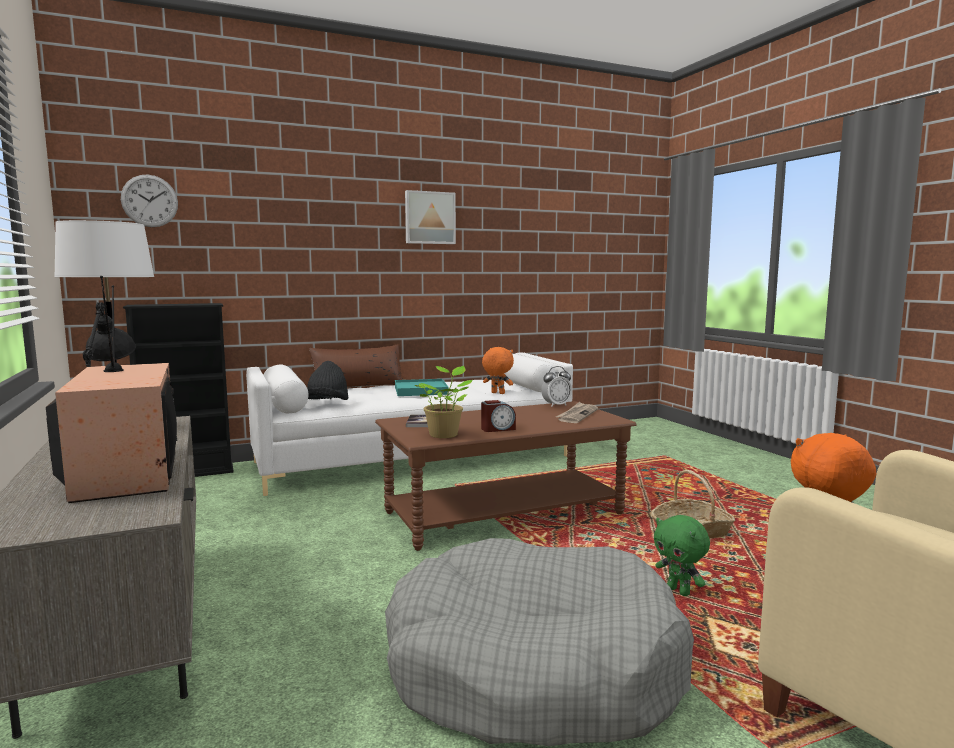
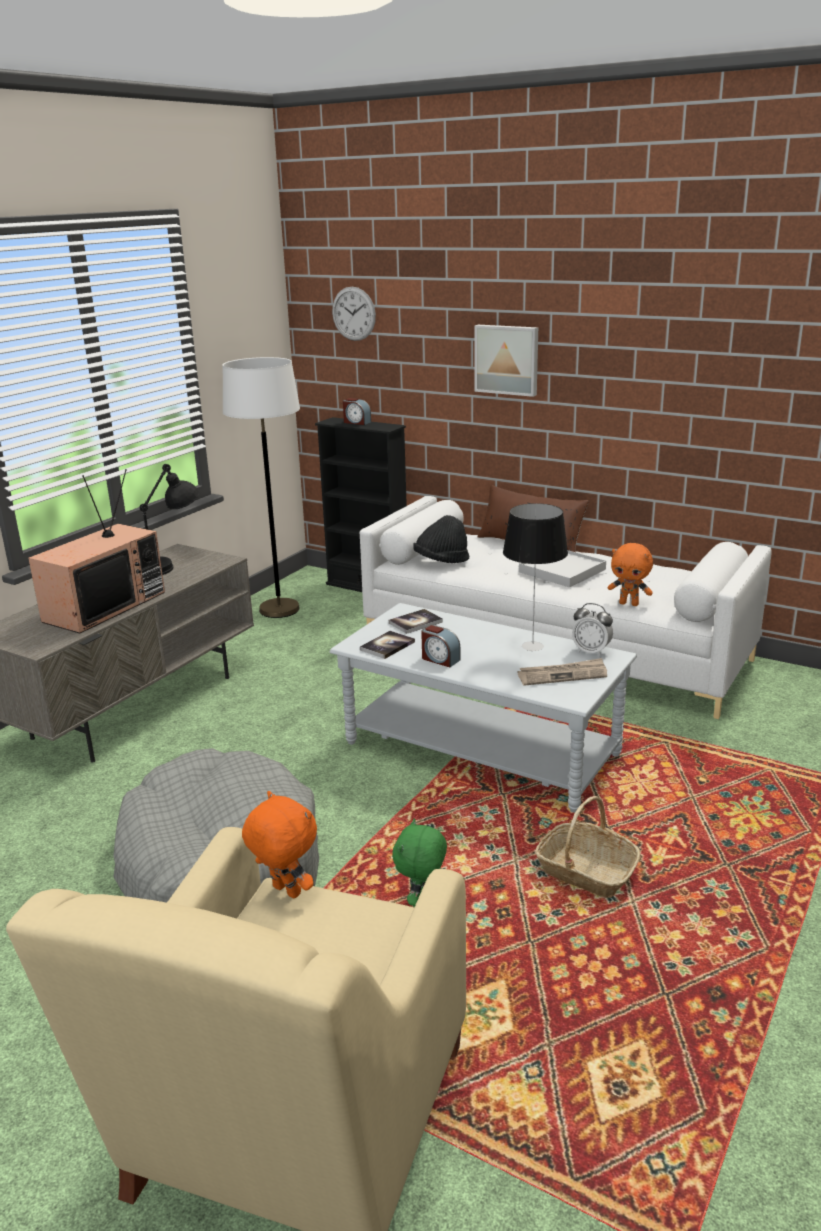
camera: 55 degrees right, 15 degrees up
(169, 304) = (356, 422): none -> alarm clock
(421, 390) = (562, 571): turquoise tray -> white tray
(429, 218) = (646, 335): picture -> picture (507, 359)
(444, 434) = (387, 646): potted plant -> book
(497, 393) = (629, 604): orange plush toy -> orange plush toy turned 120 degrees clockwise
(504, 513) = (481, 749): brown coffee table -> grey coffee table
(524, 411) = (532, 646): none -> table lamp

